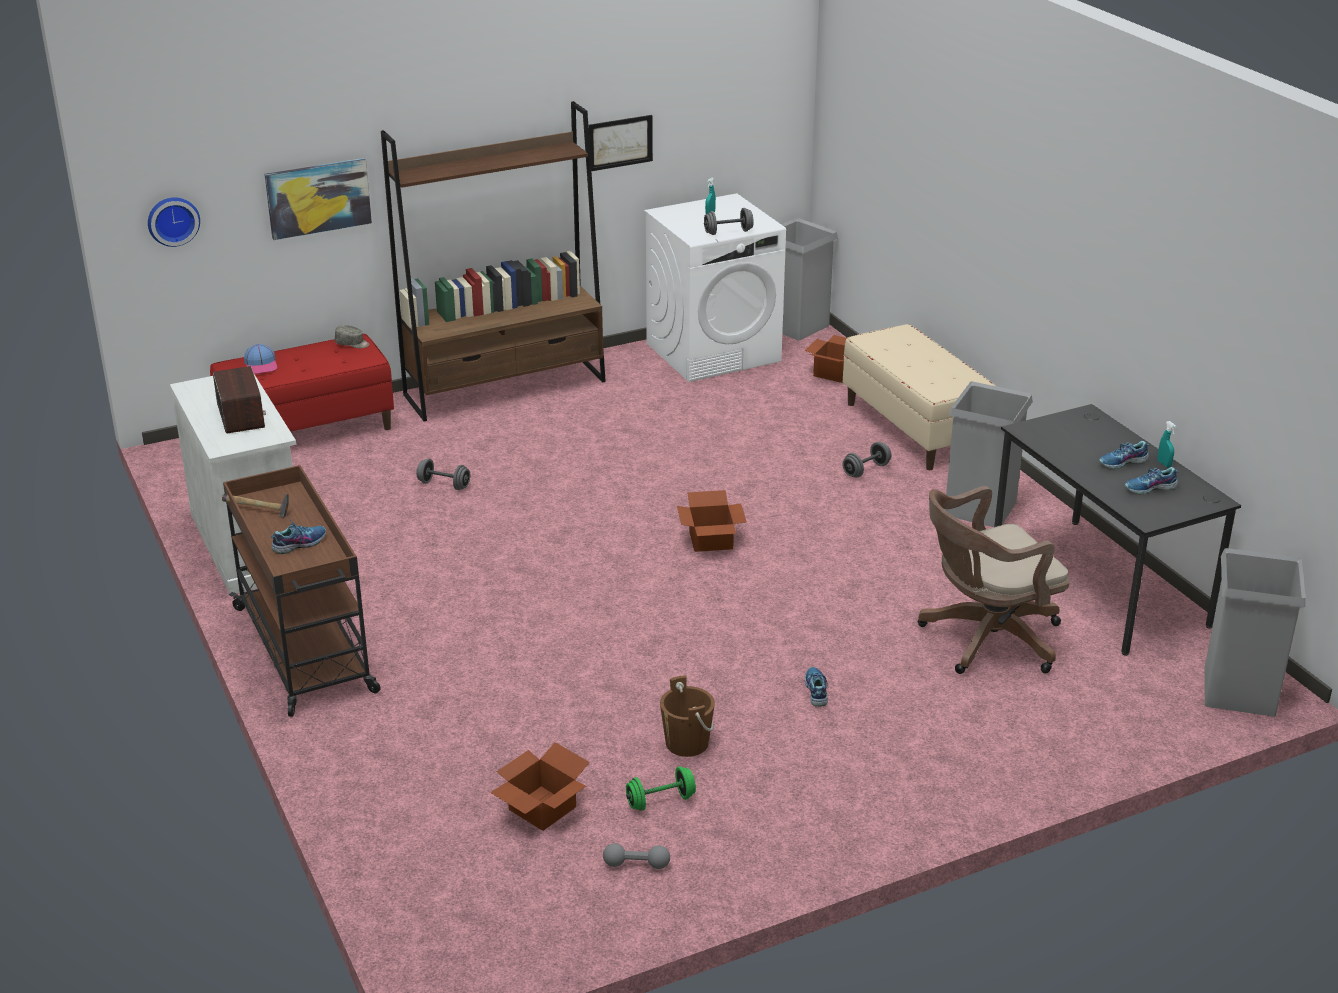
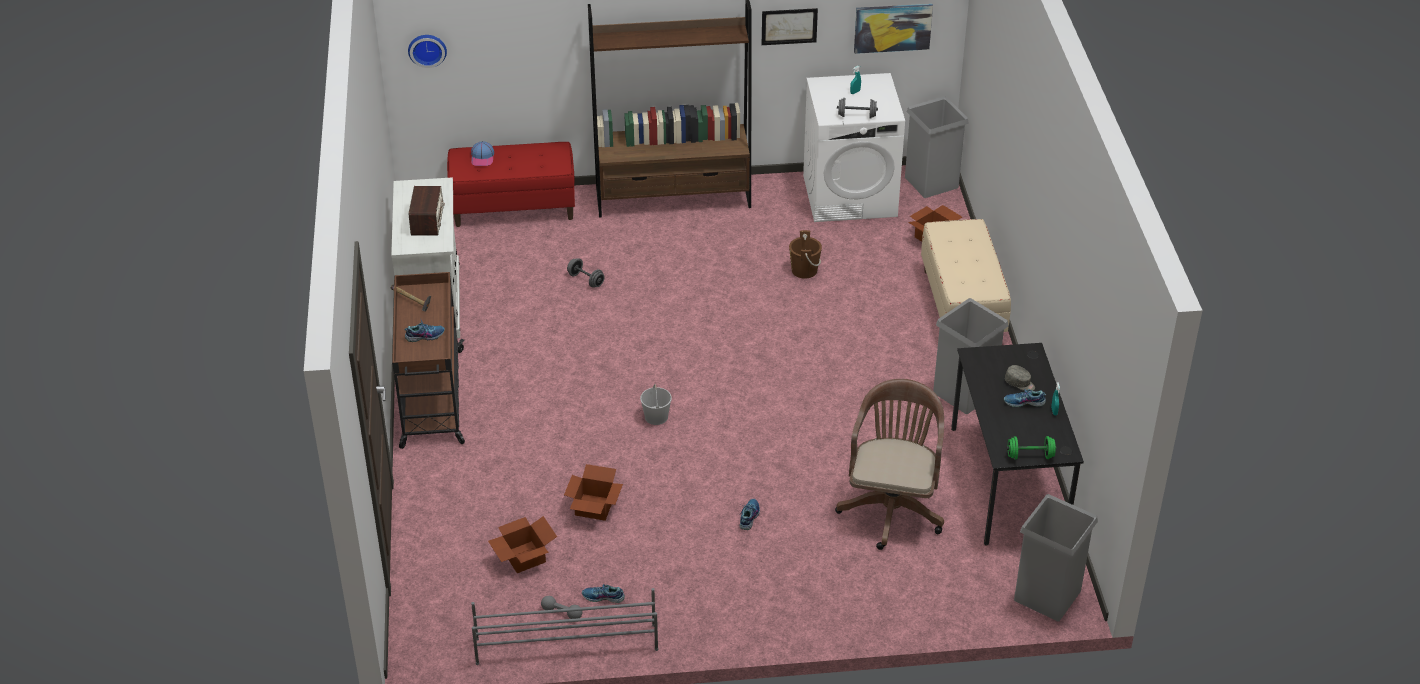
camera: 20 degrees right, 10 degrees up
(318, 198) = (538, 44): picture -> picture (892, 27)
(352, 344) = (555, 150): grey cap -> grey cap (1020, 383)
(623, 607) = (656, 416): none -> white bucket
(660, 801) = (600, 572): green dumbbell -> green dumbbell (1030, 456)
(665, 903) = (565, 644): none -> grey shoe rack
(687, 743) = (640, 534): brown bucket -> brown bucket (804, 270)
(710, 541) = (747, 374): cardboard box -> cardboard box (593, 508)
(866, 470) = (899, 337): grey dumbbell -> none
(985, 640) = (892, 507): brown office chair -> brown office chair turned 105 degrees clockwise
(1150, 488) = (1027, 430): shoe -> shoe (603, 597)

